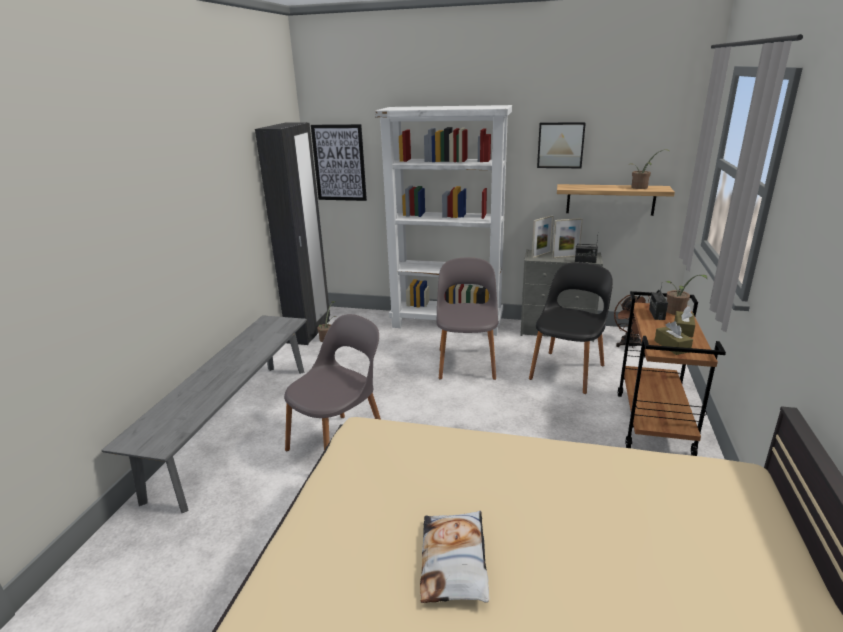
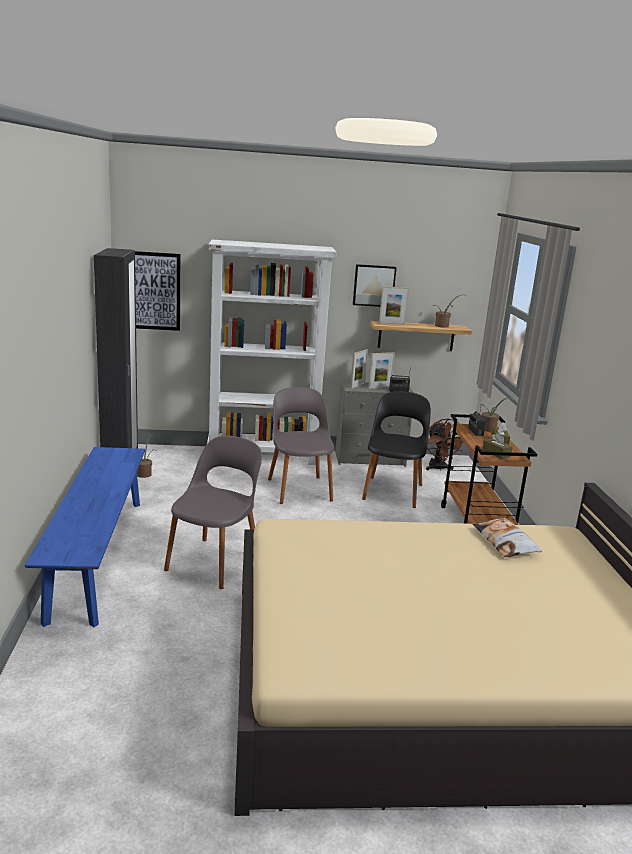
camera: 20 degrees left, 5 degrees down
(235, 426) = (97, 555): grey bench -> blue bench
(455, 561) = (403, 594): pillow -> pillow (505, 542)
(579, 186) = (391, 323): none -> picture frame

